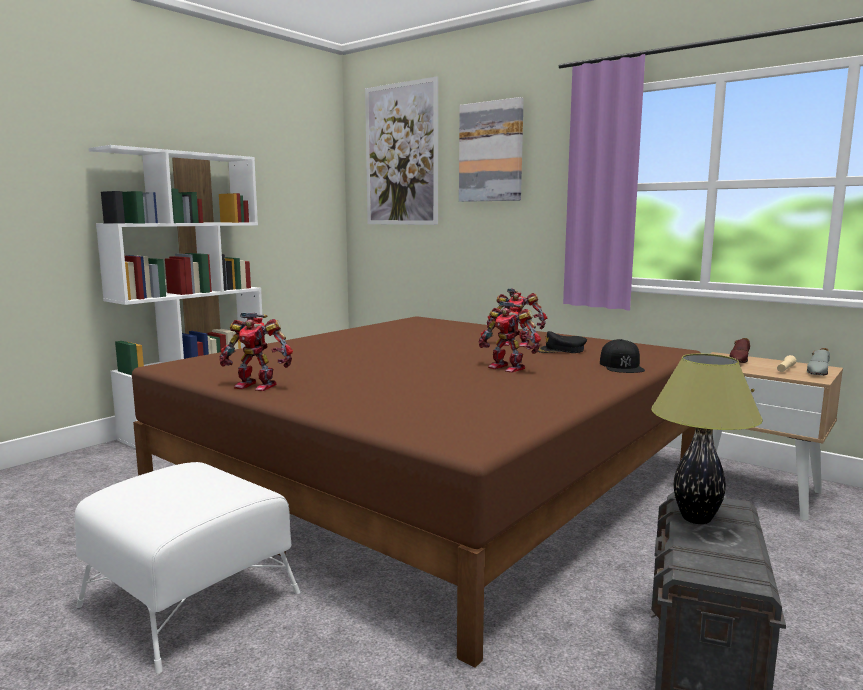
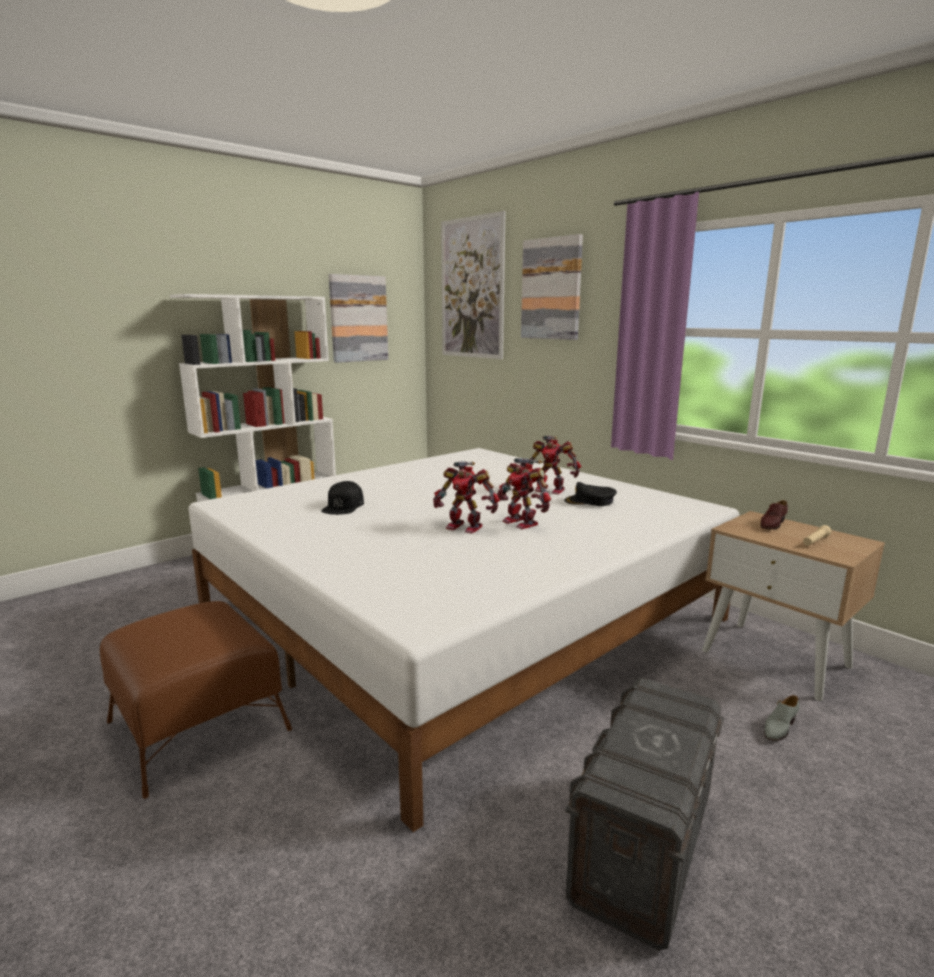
camera: 10 degrees right, 5 degrees up
(190, 600) = (198, 726): white ottoman -> brown ottoman
(257, 385) = (277, 532): toy robot -> toy robot (465, 527)
(281, 184) = (358, 318): none -> picture
(434, 478) = (460, 616): brown bed -> white bed
(621, 366) = (638, 526): black cap -> black cap (343, 506)
(695, 519) = (644, 716): table lamp -> none
(817, 372) = (850, 547): grey shoe -> grey shoe (779, 727)

